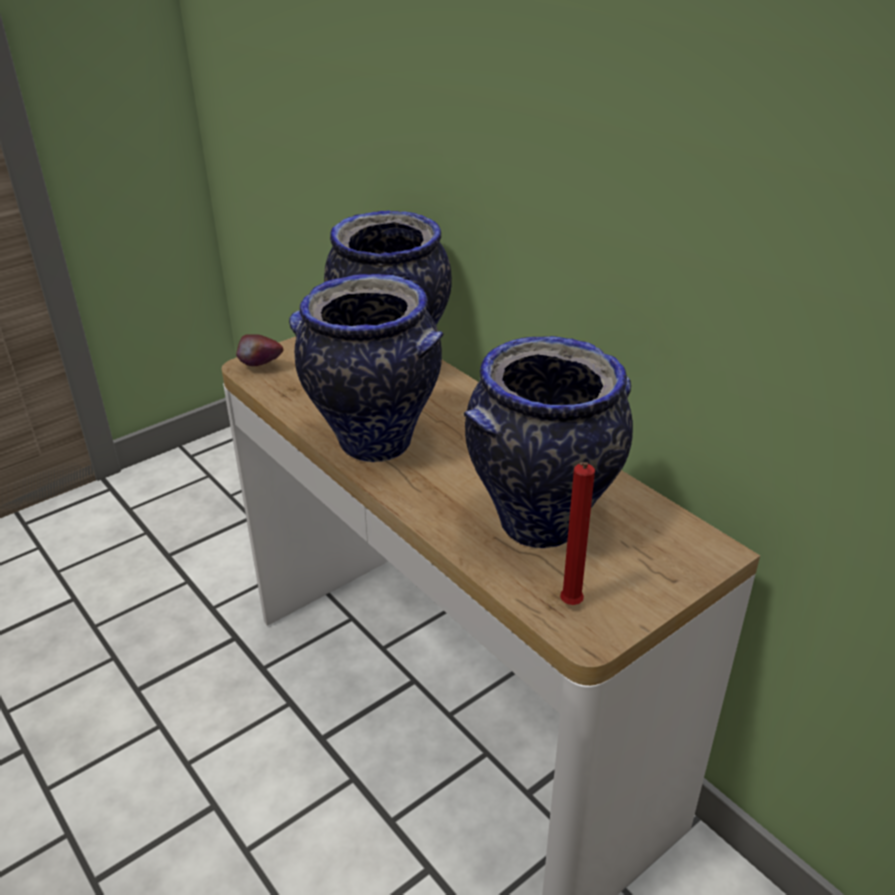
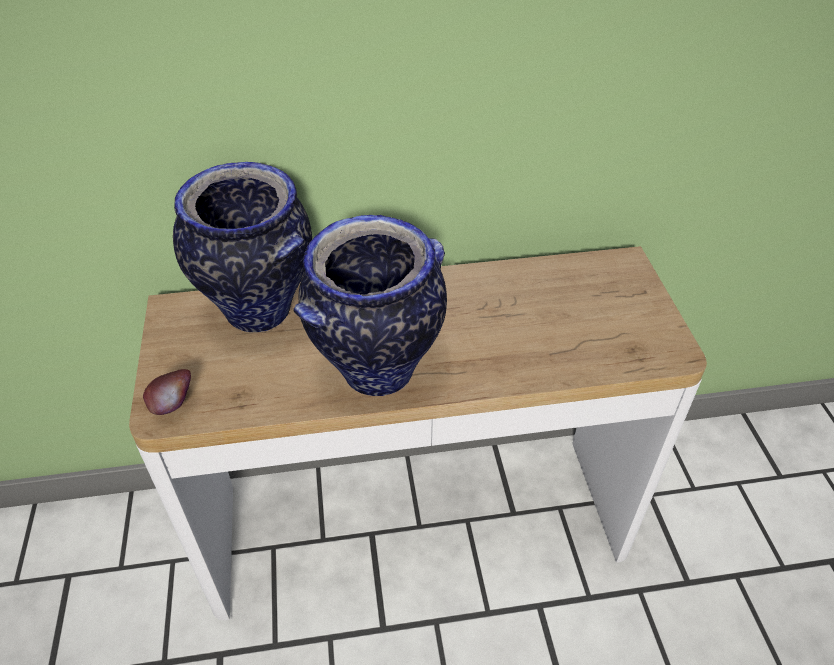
camera: 60 degrees left, 10 degrees up
(542, 522) = (549, 323): vase -> none
(569, 606) = (645, 350): red candle -> none

